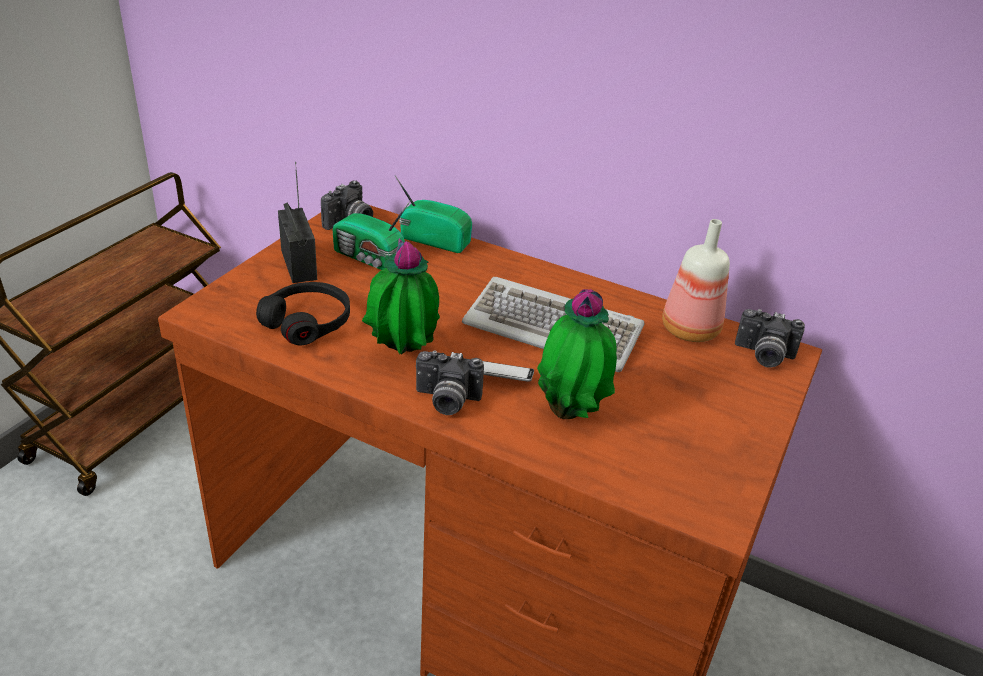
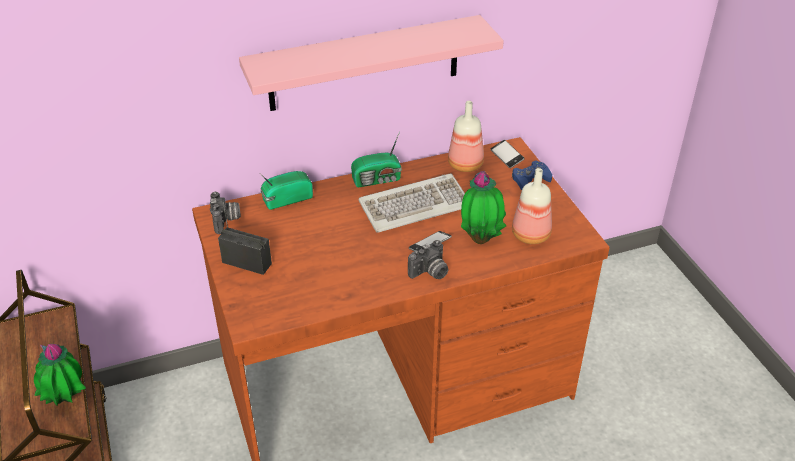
camera: 45 degrees left, 5 degrees up
(307, 322) = (309, 287): black headphones -> none
(369, 258) = (274, 233): radio -> radio (378, 179)
(402, 355) = (378, 268): potted plant -> potted plant (67, 402)
(595, 94) = (364, 63): none -> pink shelf
(645, 458) = (532, 235): none -> bottle
(754, 400) = (530, 180): none -> blue game controller
(763, 356) = (506, 156): camera -> phone

